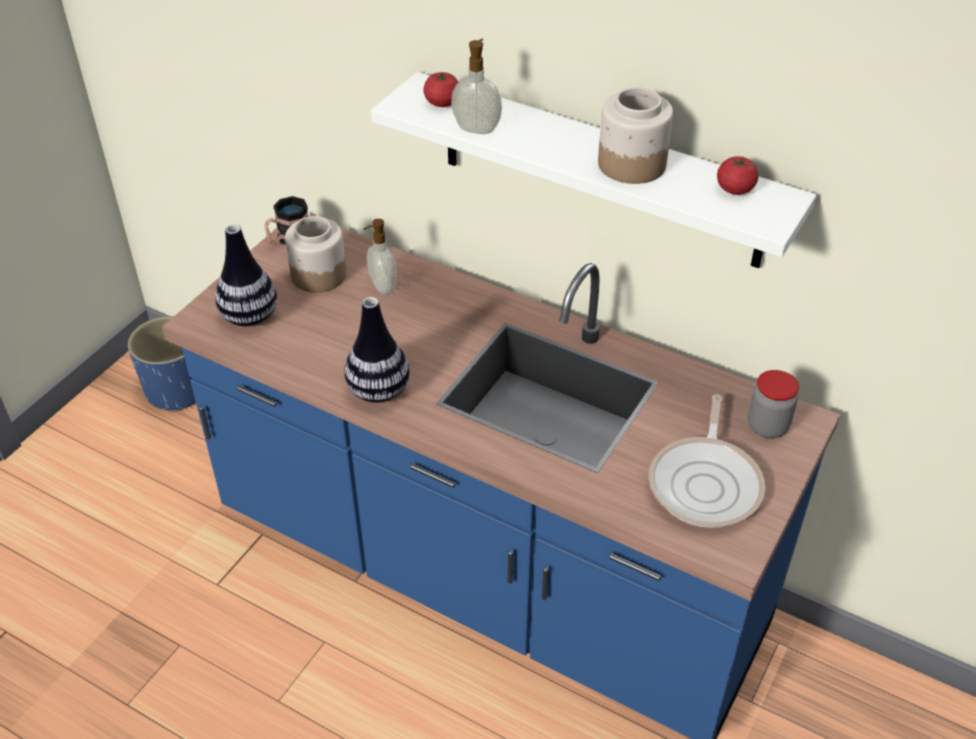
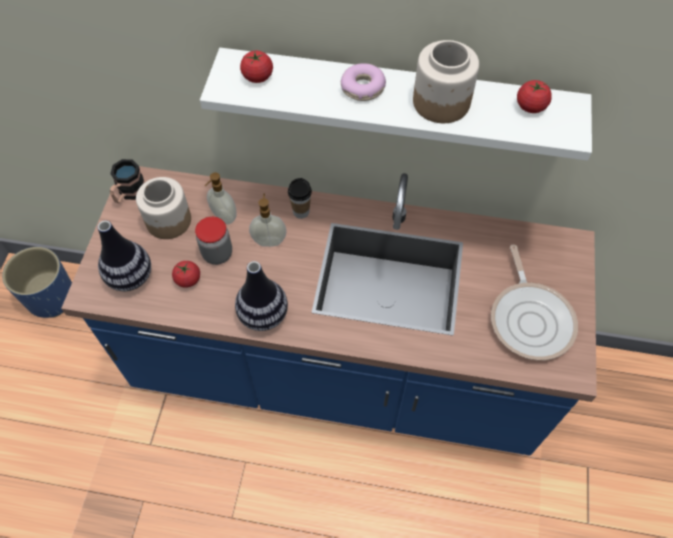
camera: 20 degrees left, 15 degrees up
(311, 335) = (188, 279): none -> tomato
(474, 303) = (301, 212): none -> cup
(477, 128) = (300, 97): soap dispenser -> soap dispenser (269, 240)
(550, 135) = (363, 88): none -> donut
(767, 426) = (551, 257): jar -> jar (217, 254)

